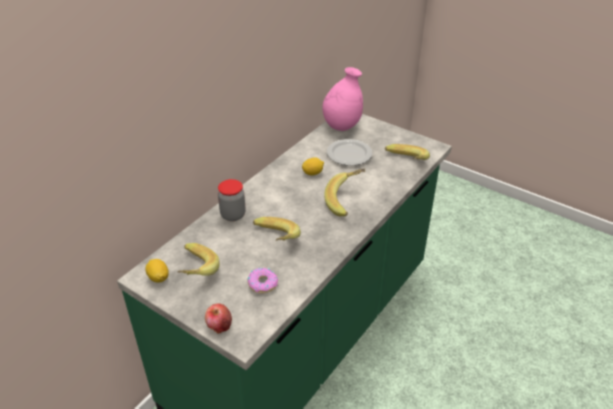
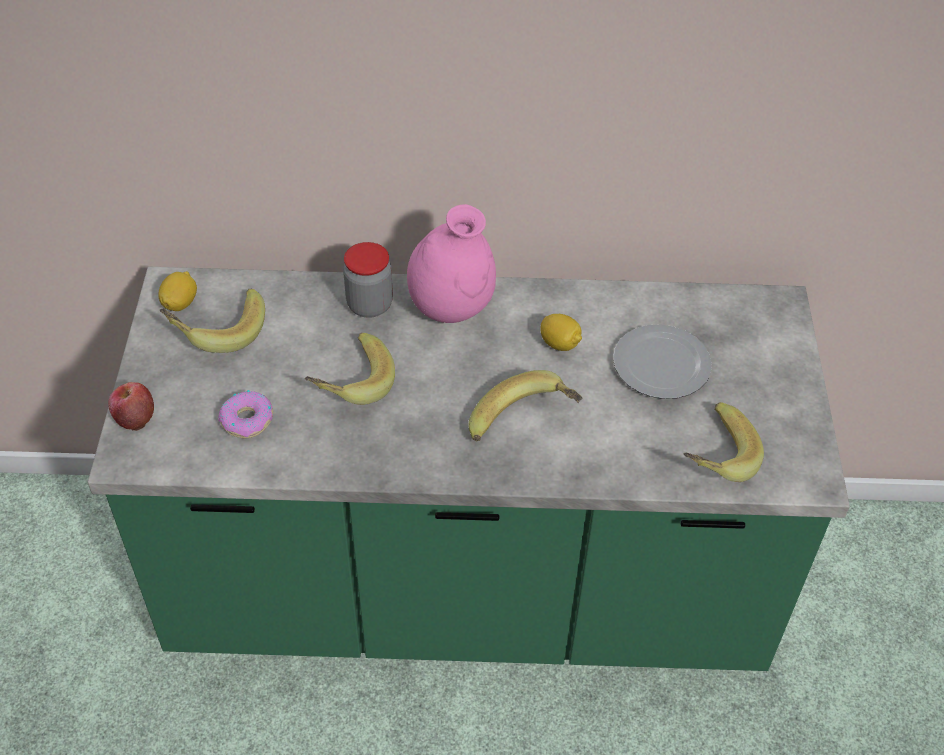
camera: 55 degrees right, 10 degrees up
(342, 126) = (737, 313): pink vase -> pink vase (451, 308)

